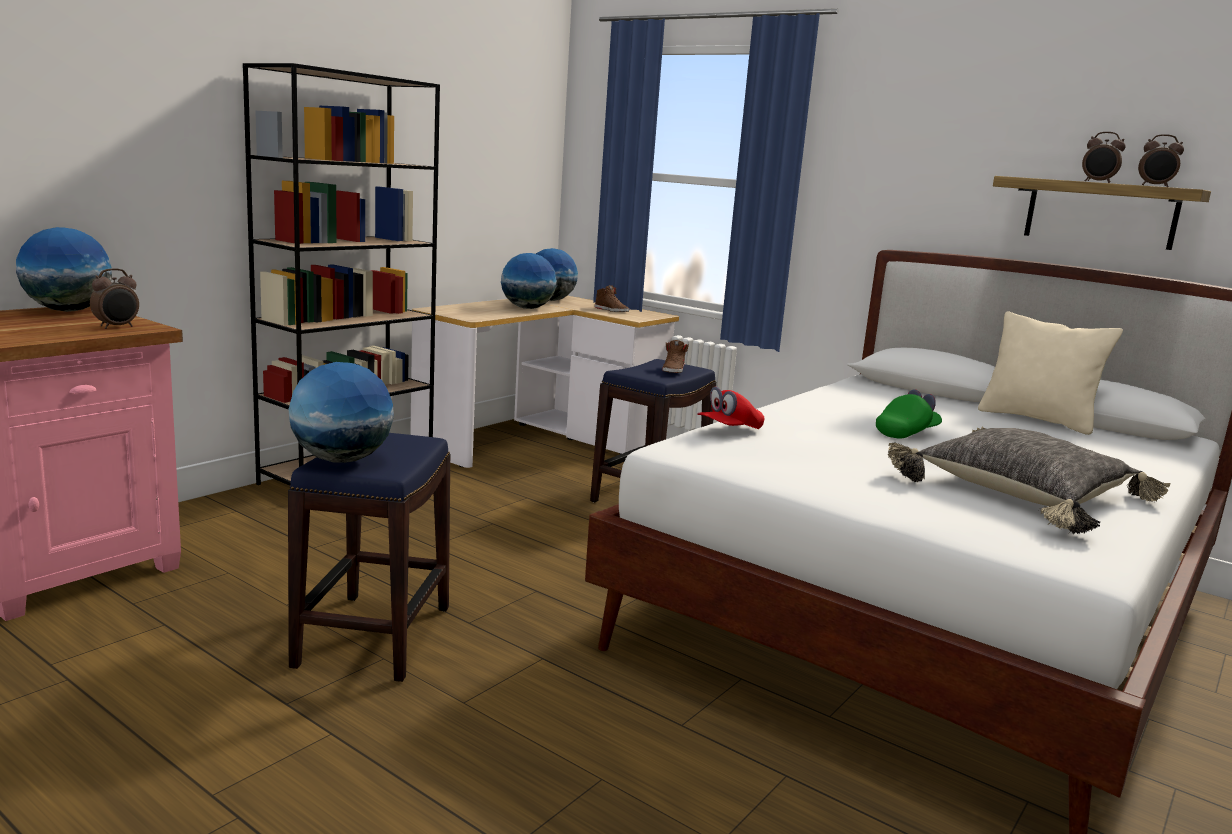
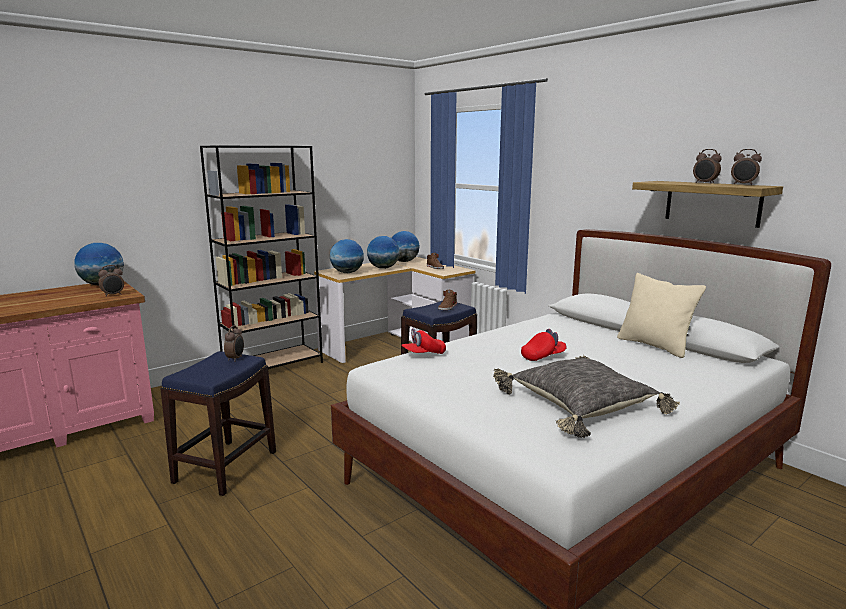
camera: 15 degrees right, 0 degrees up
(341, 460) = (192, 371): globe -> globe (347, 272)
(399, 440) = (235, 359): none -> alarm clock
(907, 433) = (543, 357): green cap -> red cap

